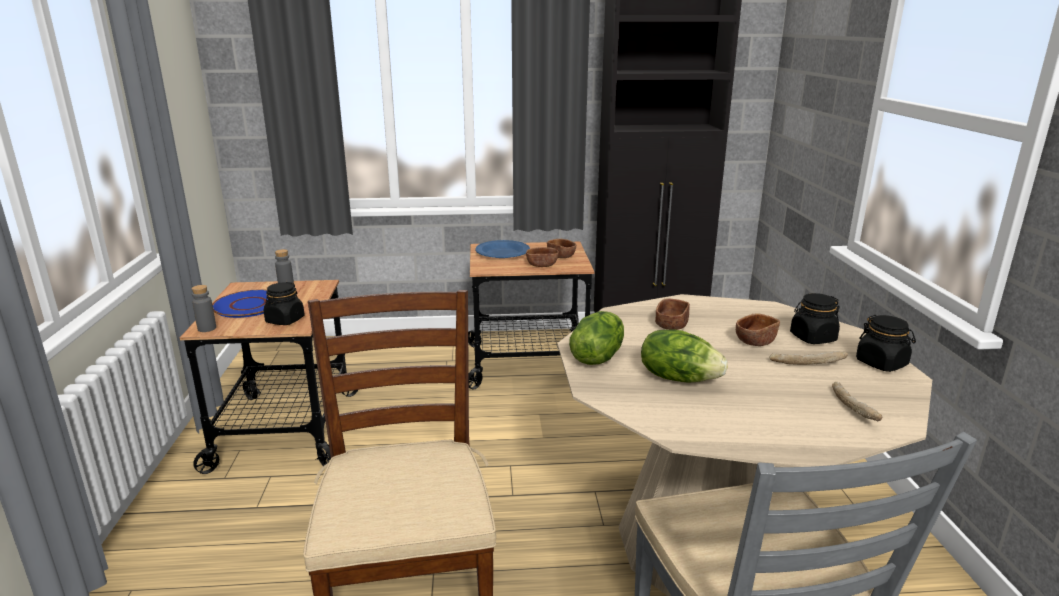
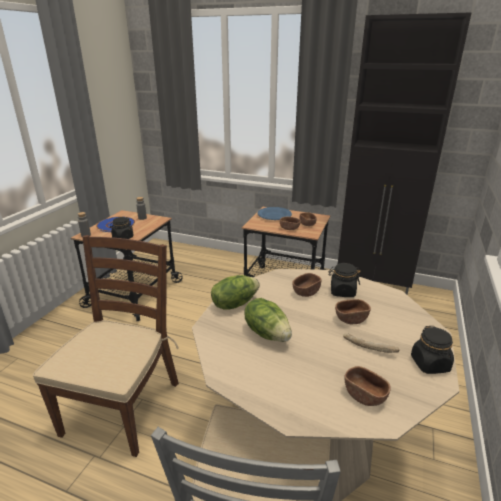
camera: 25 degrees right, 5 degrees up
(812, 338) = (397, 327): black jar -> black jar (342, 292)
(854, 408) = (364, 395): bread -> brown bowl

